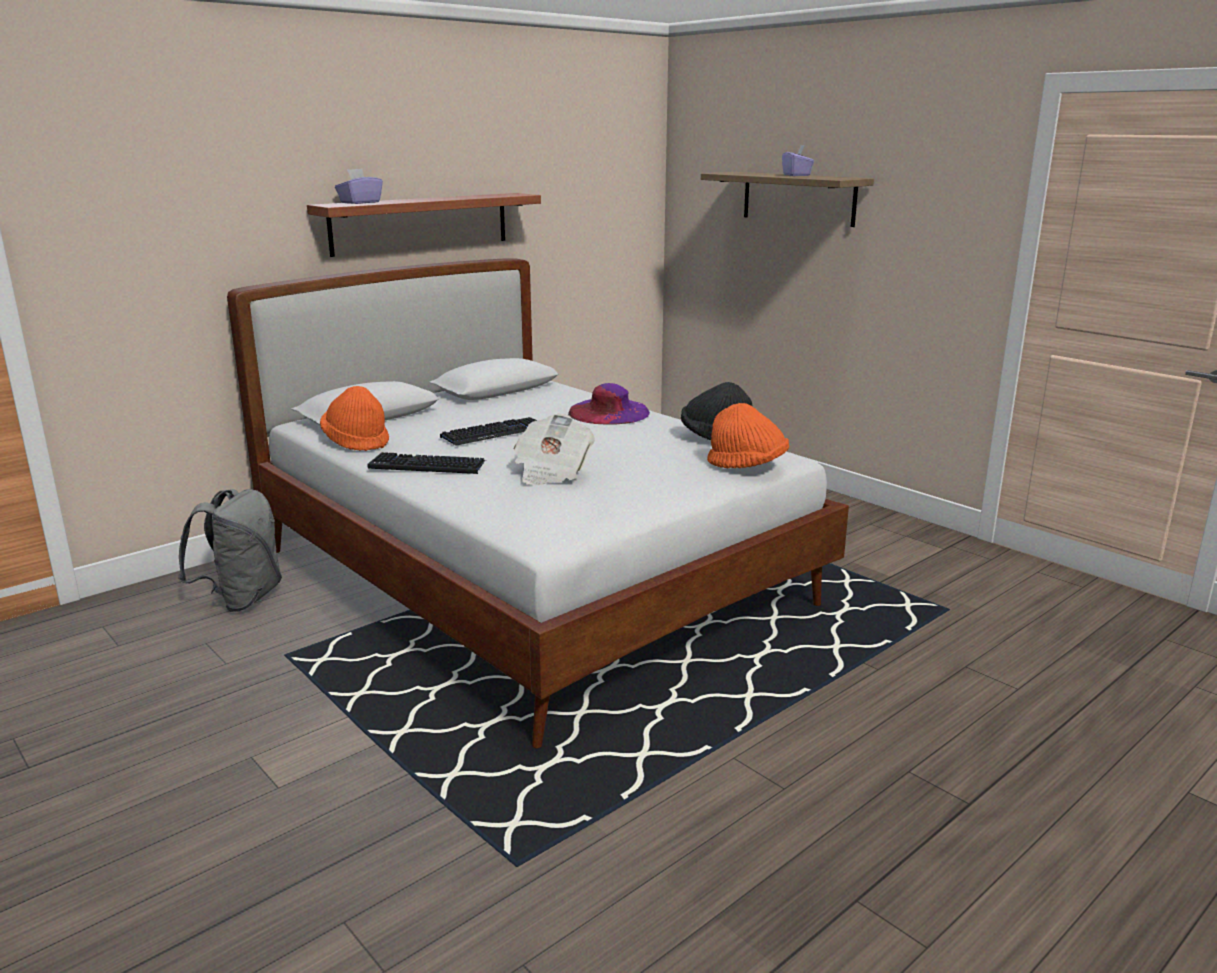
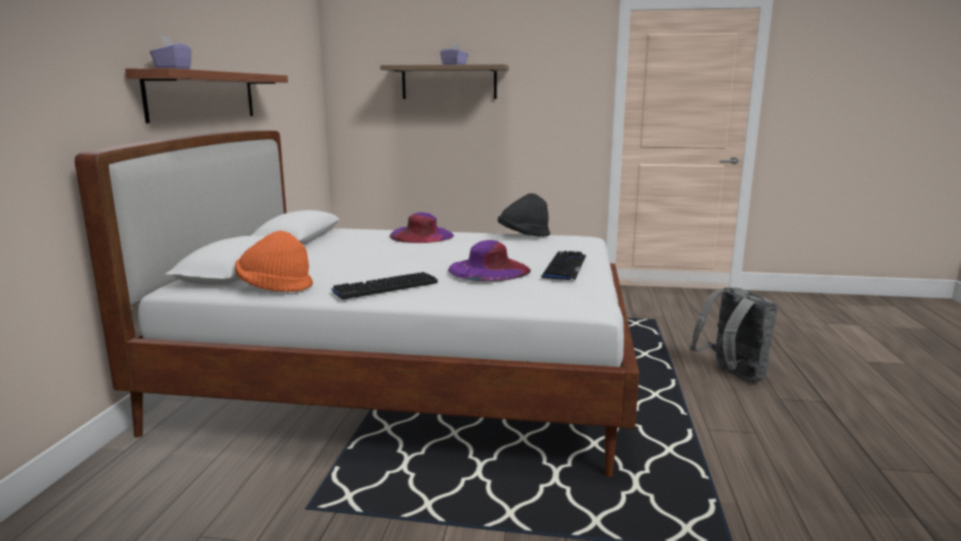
camera: 40 degrees left, 5 degrees down
(242, 599) = (172, 485): grey backpack -> grey backpack (731, 376)
(493, 433) = (376, 260): keyboard -> keyboard (564, 267)
(551, 472) = (489, 269): newspaper -> purple hat
(747, 466) = (580, 244): orange hat -> none

